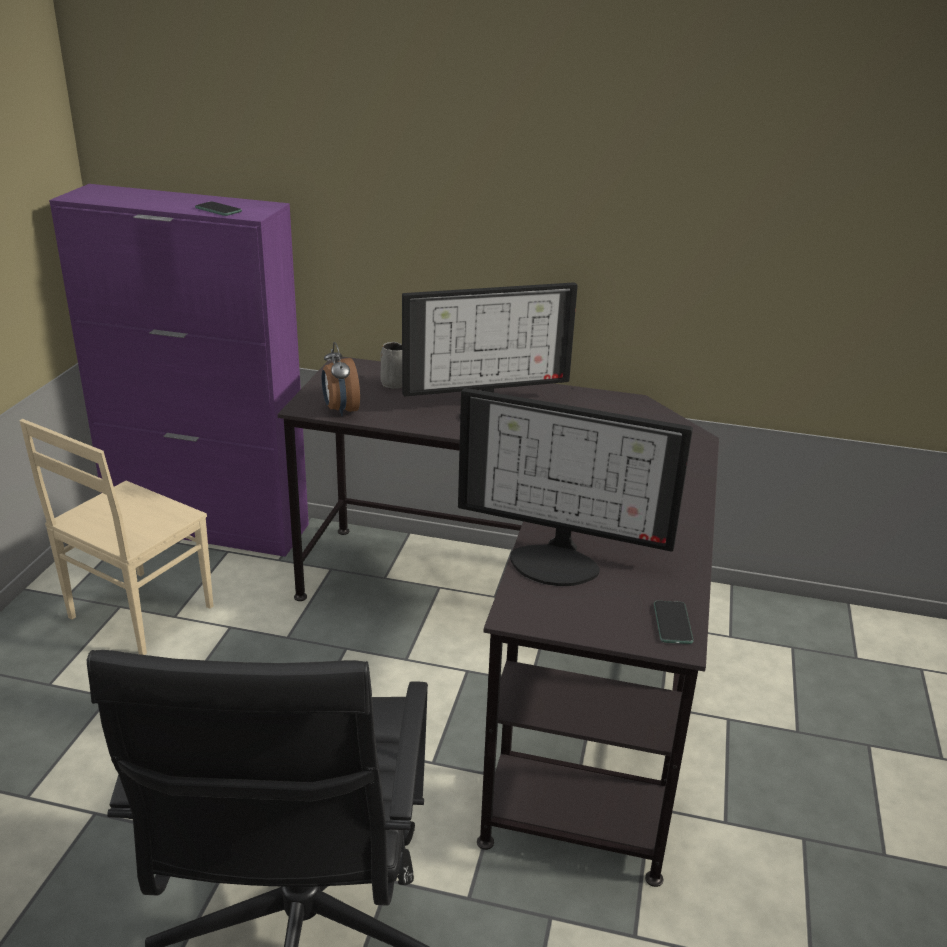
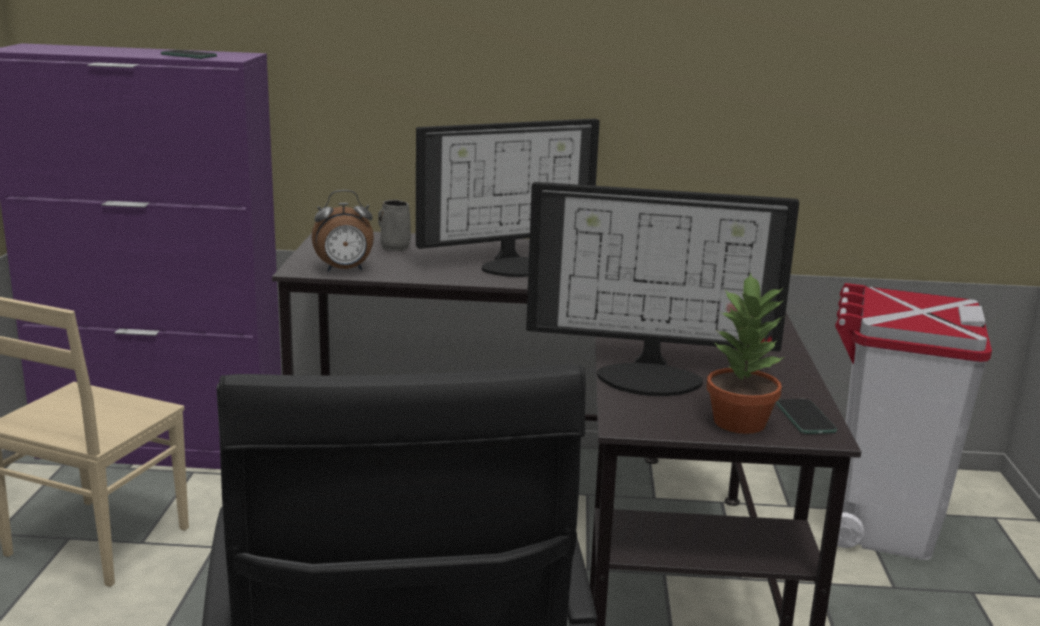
camera: 10 degrees left, 10 degrees down
(340, 410) = (344, 270): alarm clock -> alarm clock turned 75 degrees counterclockwise
(613, 622) = (741, 422): none -> potted plant
(808, 664) = (880, 524): none -> white trash can

